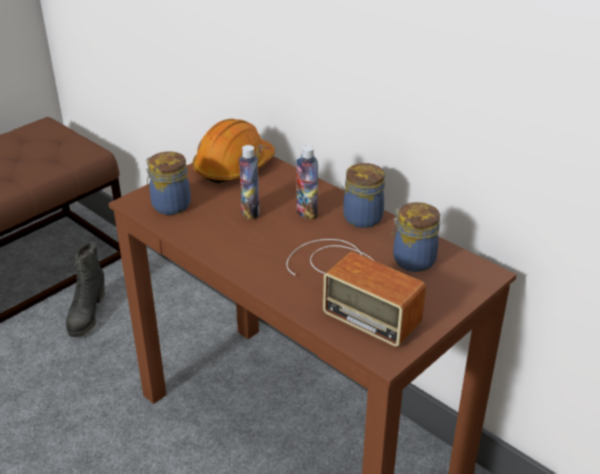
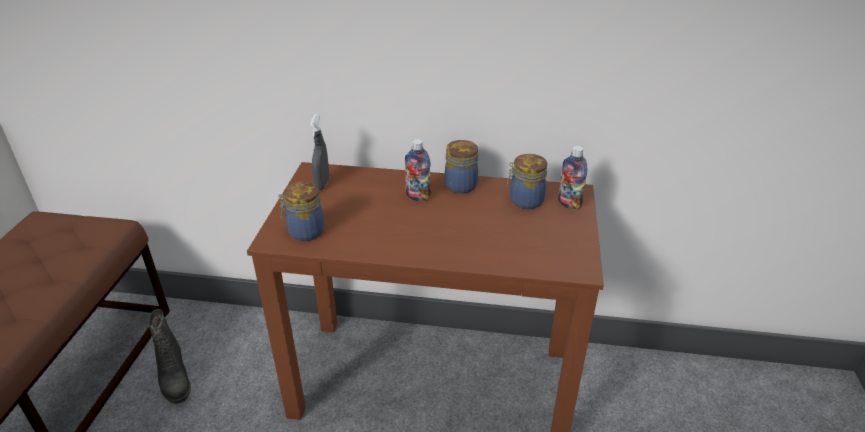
camera: 35 degrees left, 0 degrees up
(234, 167) = (322, 184): orange hard hat -> grey spray bottle
(250, 212) = (376, 212): bottle -> bottle (569, 204)
(350, 285) = (507, 234): radio -> none

